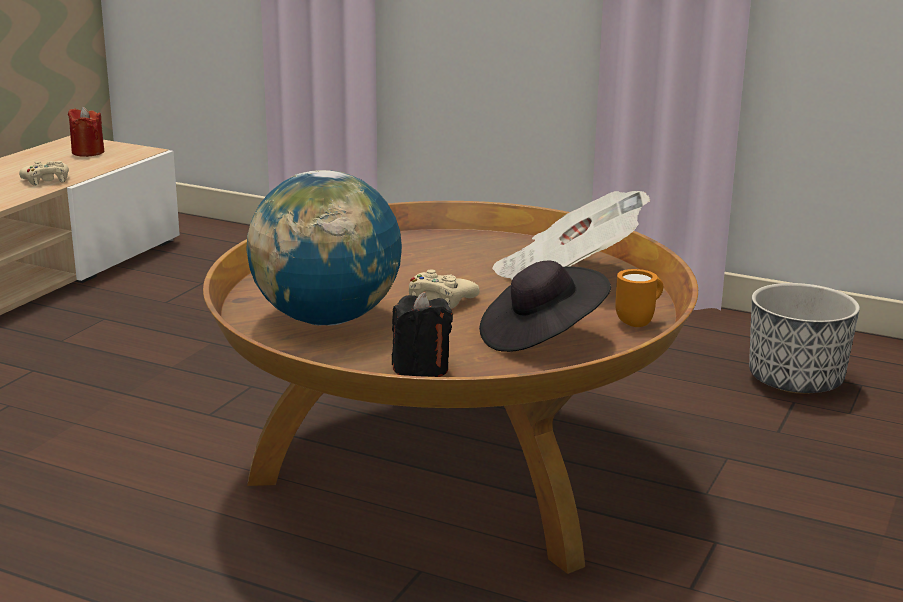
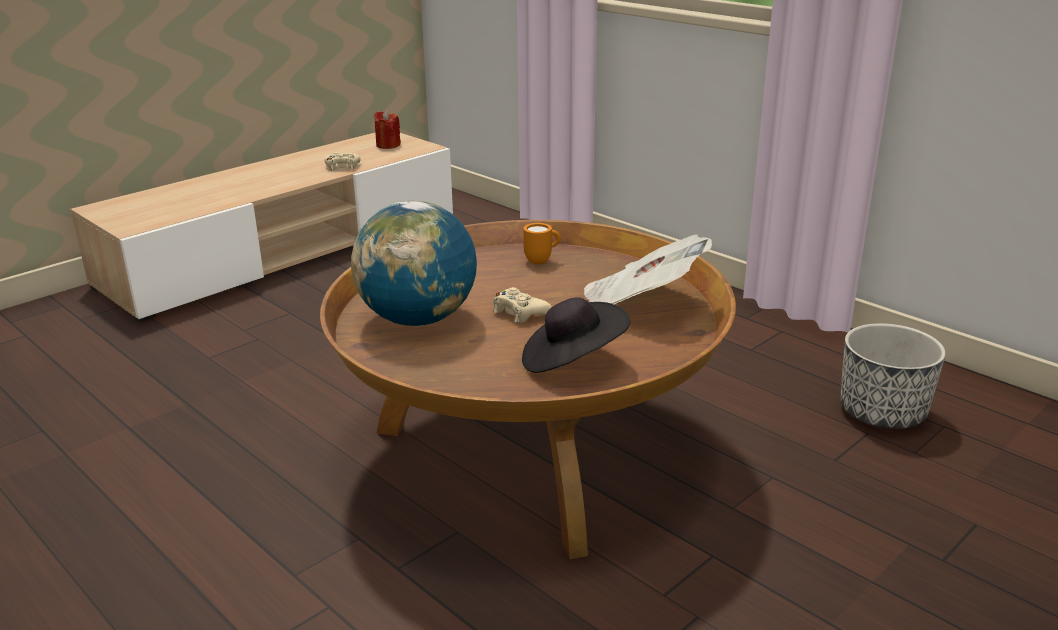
camera: 20 degrees right, 5 degrees up
(421, 369) = (452, 376): black candle -> none
(639, 322) = (666, 358): orange mug -> orange mug (542, 261)

